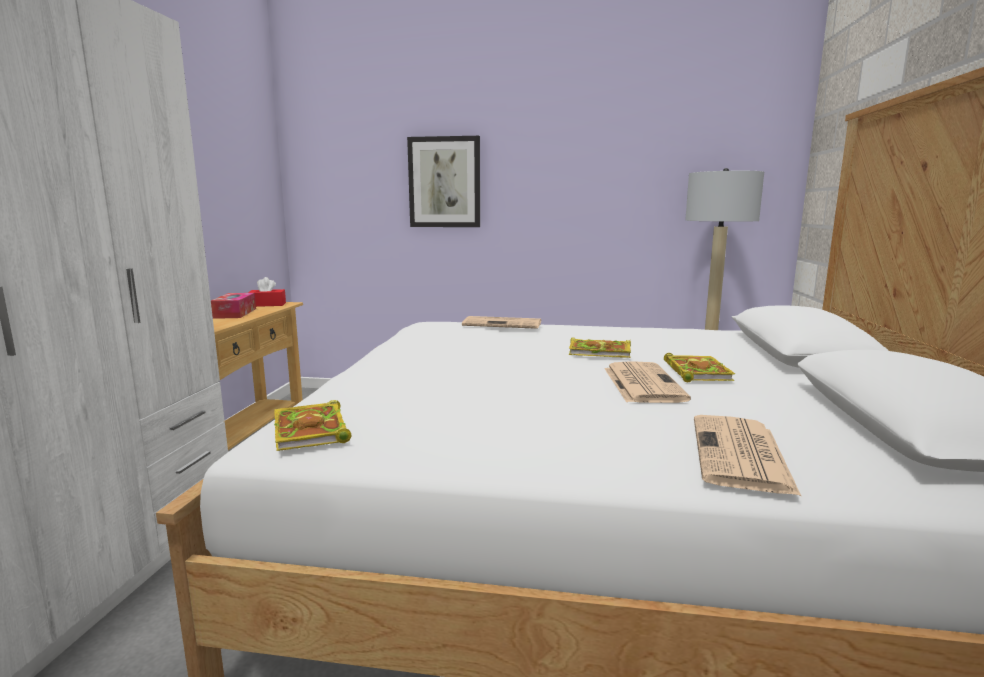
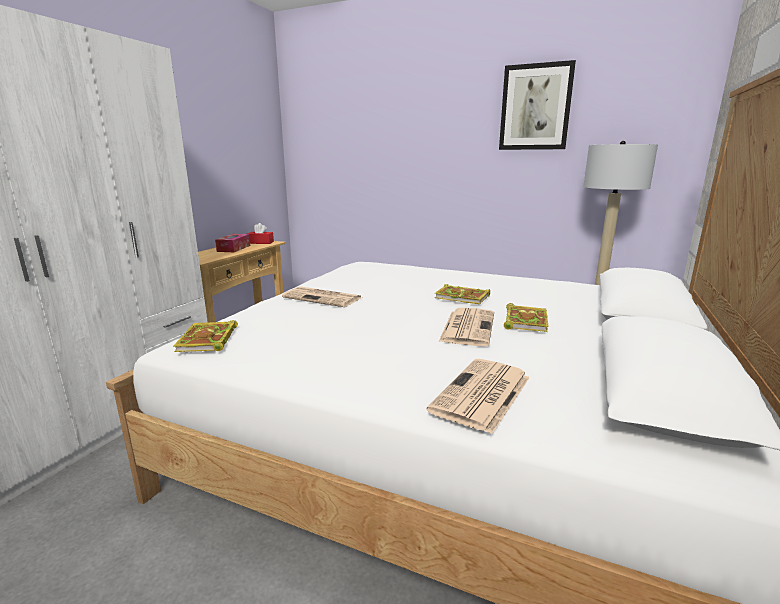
camera: 15 degrees right, 5 degrees up
(444, 182) = (395, 152): picture -> picture (535, 107)
(503, 324) = (411, 268): newspaper -> newspaper (323, 298)

